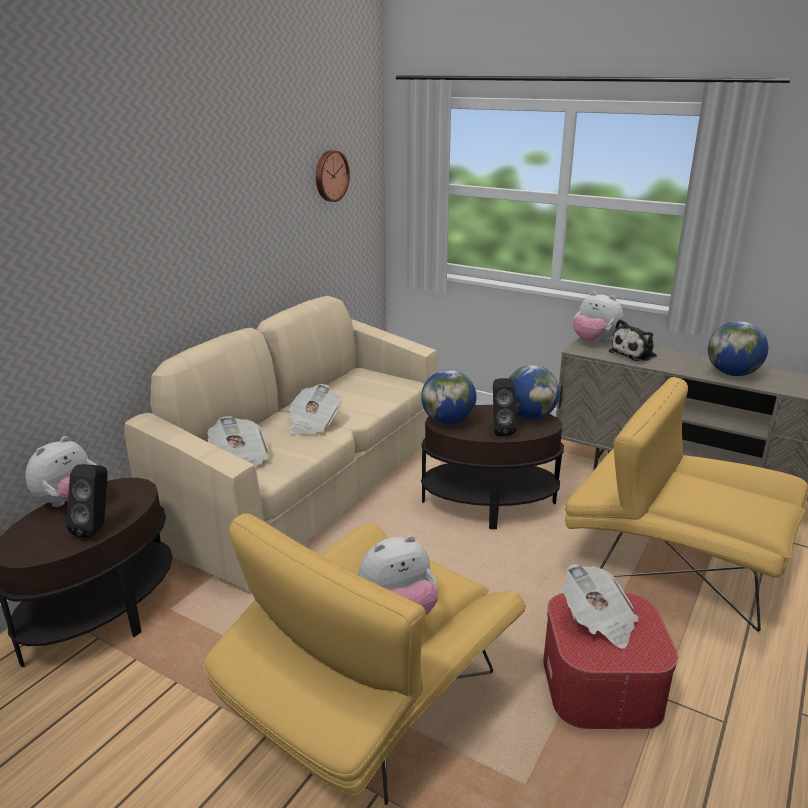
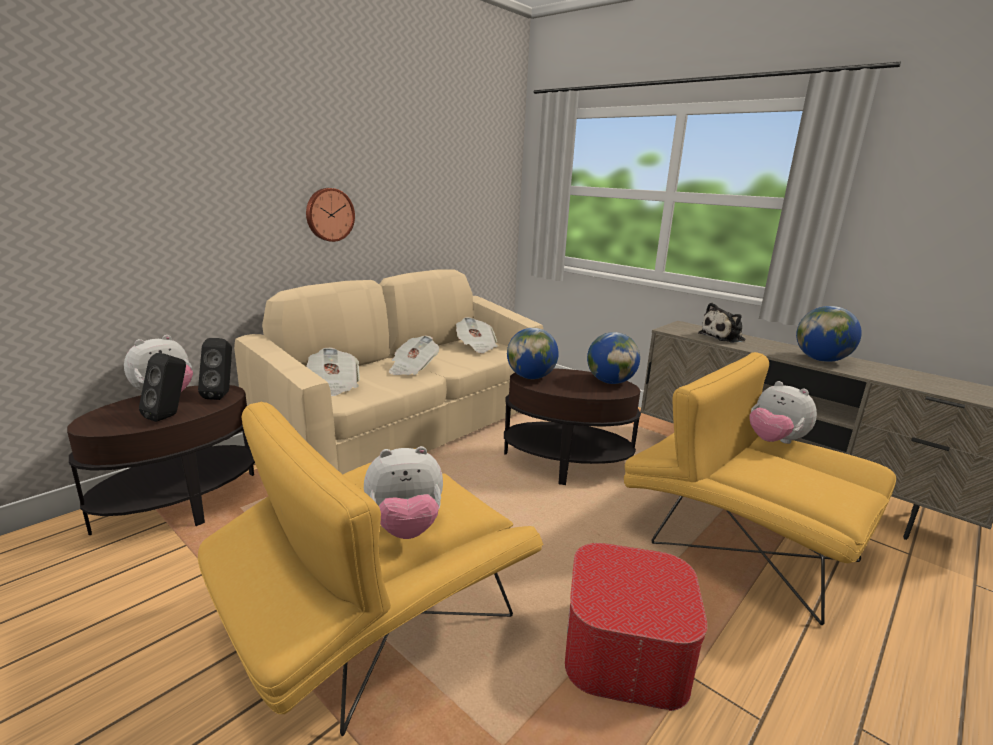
camera: 10 degrees right, 5 degrees down
(330, 176) = (467, 168): wall clock -> wall clock (329, 214)
(500, 430) = (576, 389): black speaker -> black speaker (222, 395)
(594, 341) = (687, 326): plush toy -> plush toy (774, 441)
(598, 621) = (625, 576): newspaper -> newspaper (476, 346)

